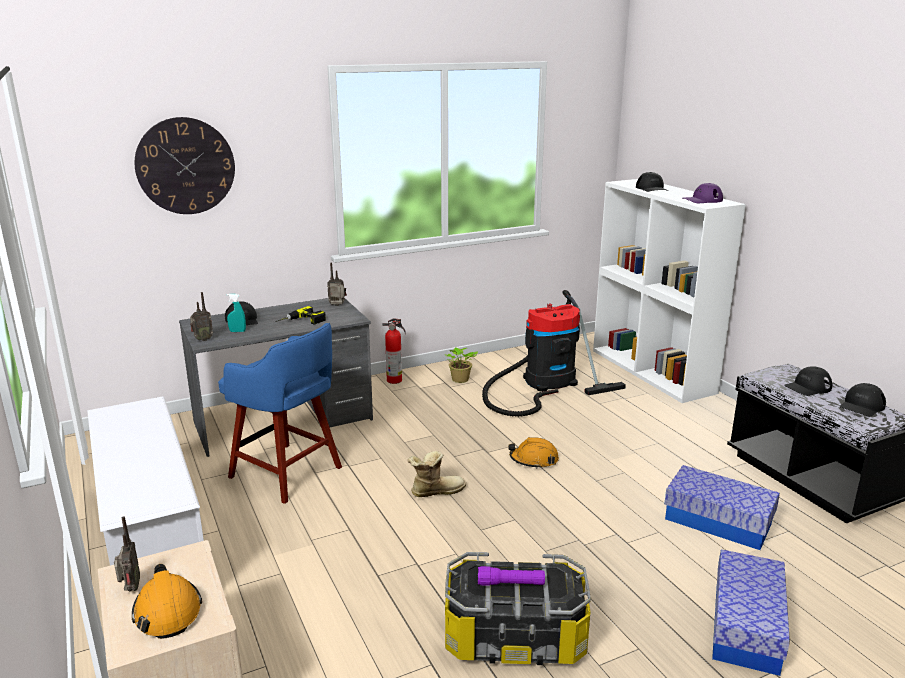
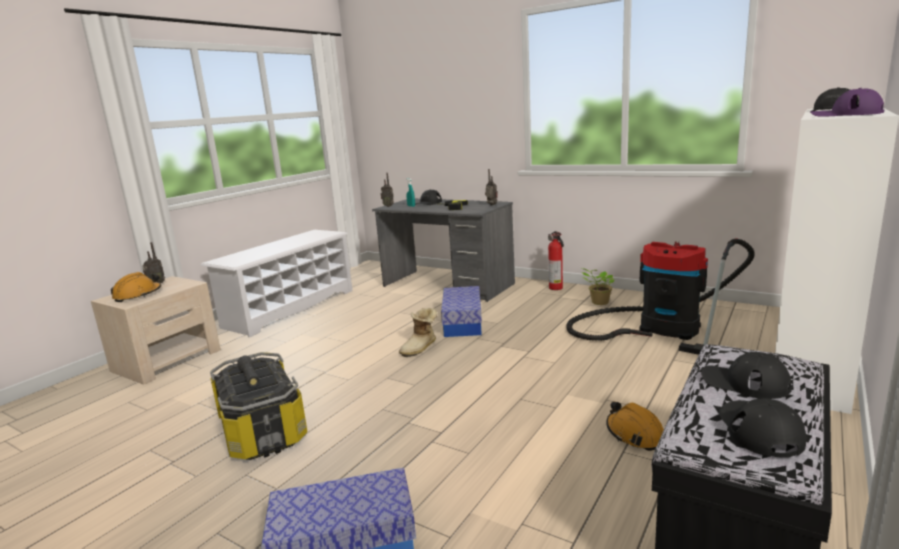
camera: 60 degrees right, 5 degrees down
(185, 166) = (428, 94): wall clock -> none
(288, 473) = (389, 307): blue stool -> none
(435, 491) = (421, 348): boot -> boot turned 90 degrees clockwise
(510, 584) = (250, 378): purple flashlight -> black flashlight
(534, 460) = (515, 365): orange hard hat -> orange hard hat (634, 434)
(718, 521) = (530, 484): storage box -> storage box (462, 323)
(861, 406) = (759, 430): black cap -> black cap turned 75 degrees clockwise

